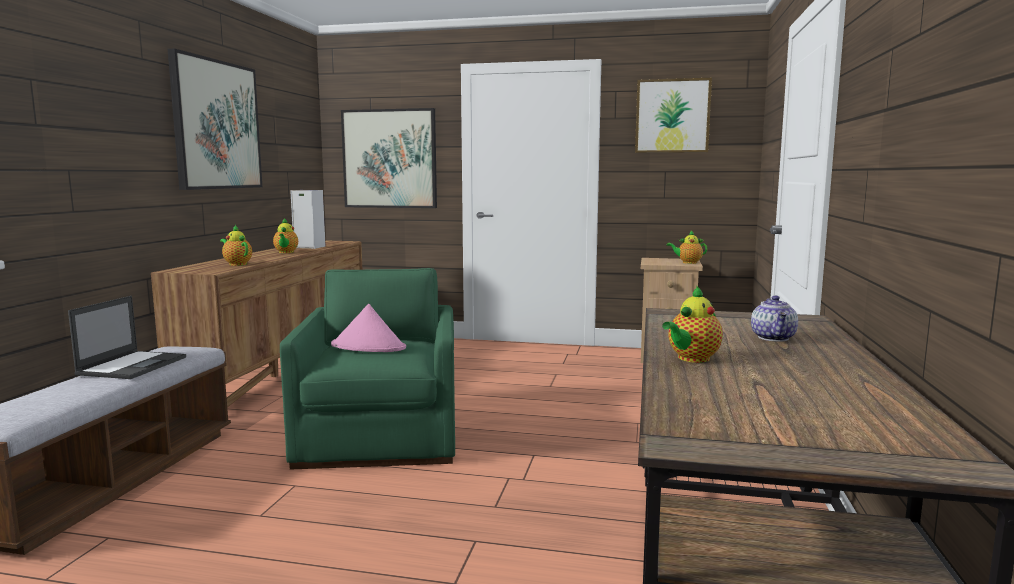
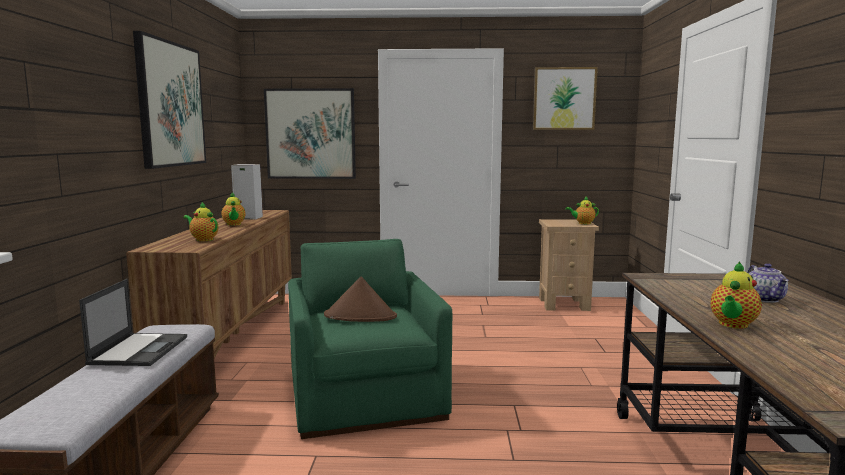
camera: 10 degrees left, 0 degrees up
(369, 347) = (360, 316): pink hat -> brown hat

